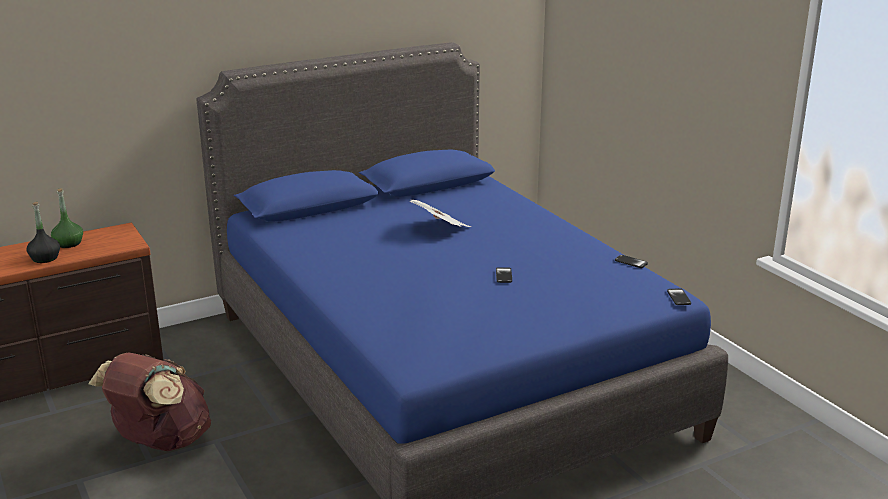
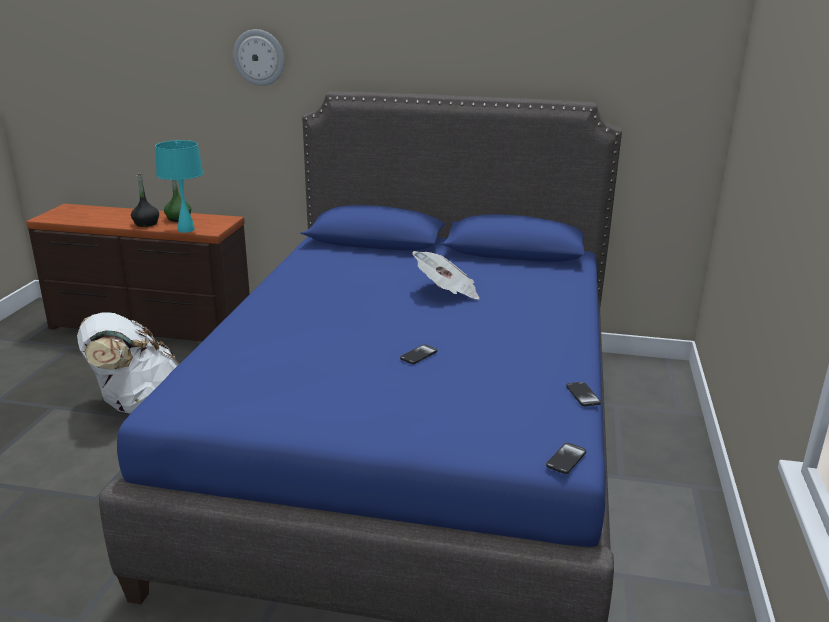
camera: 40 degrees right, 0 degrees up
(104, 251) = (186, 230): none -> turquoise table lamp
(135, 49) = (259, 57): none -> wall clock
(160, 442) = (136, 403): brown backpack -> white backpack

